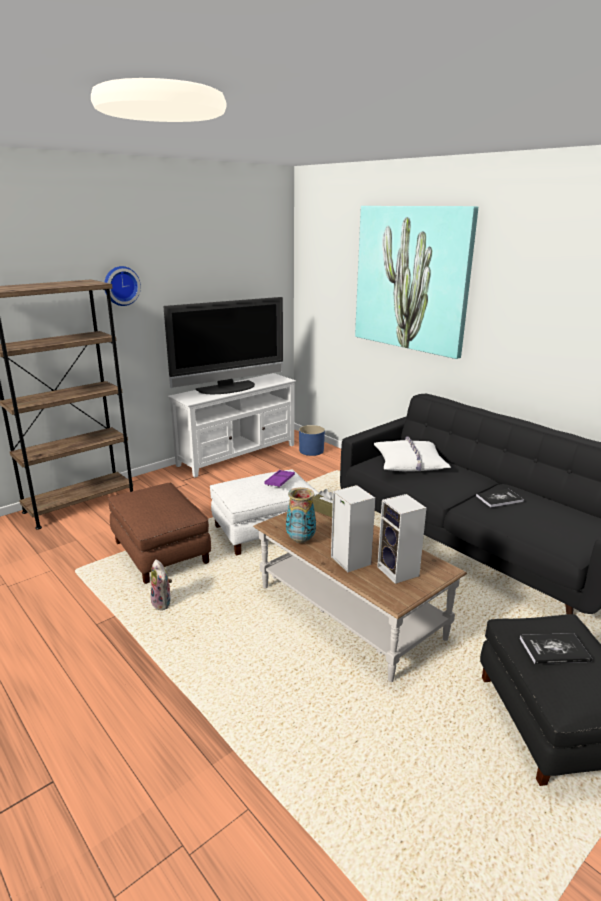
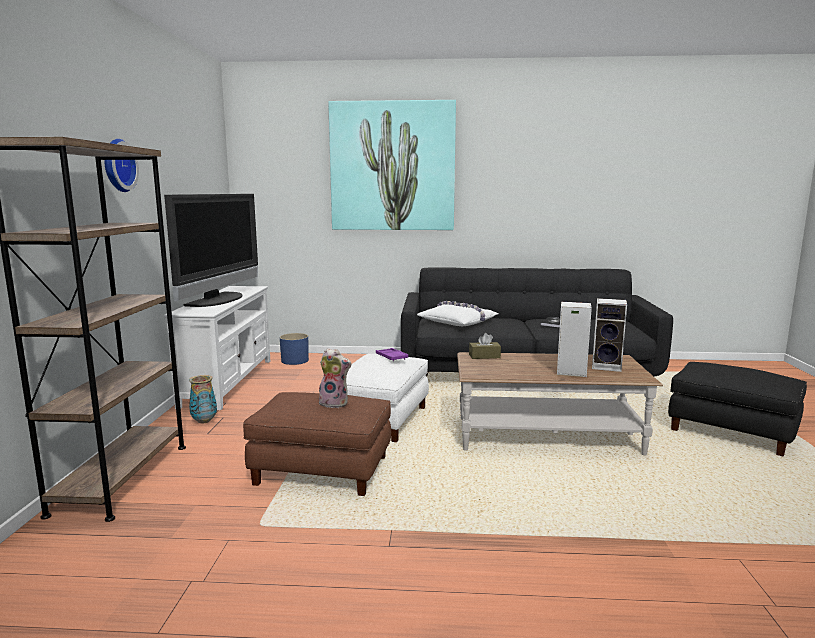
camera: 45 degrees left, 10 degrees down
(163, 603) = (413, 499): plush toy -> plush toy (335, 403)
(301, 540) = (515, 374): vase -> vase (204, 421)
(554, 650) = (732, 371): book -> none

